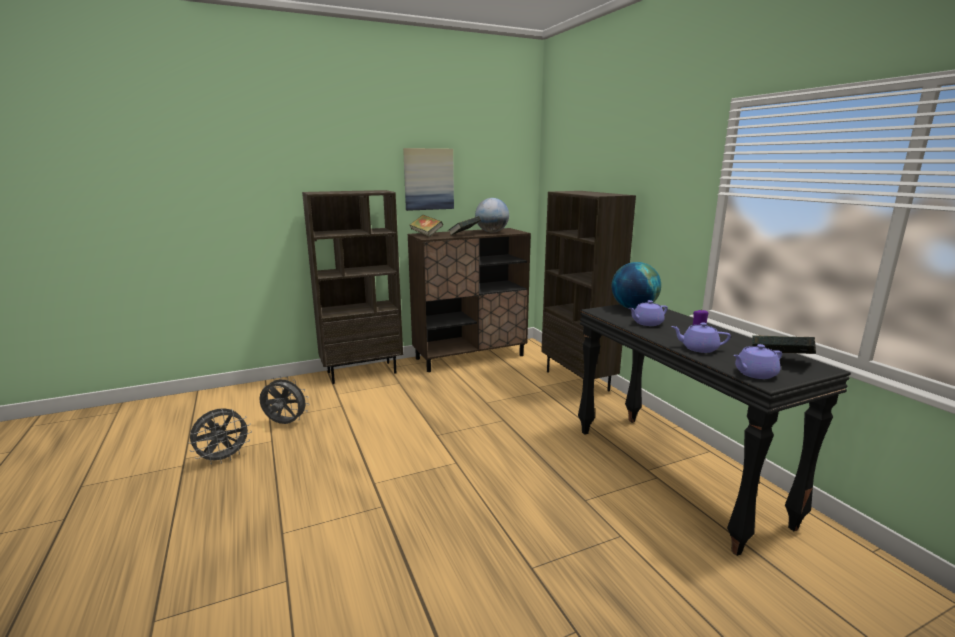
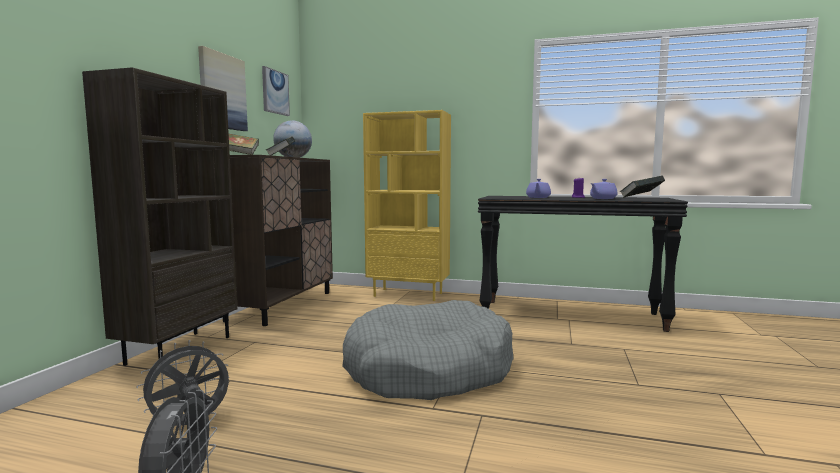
camera: 50 degrees left, 10 degrees down
(431, 456) = (428, 370): none -> grey dog bed
(497, 166) = (275, 92): none -> picture
(578, 381) = (409, 294): brown bookcase -> yellow bookcase
(633, 308) = (501, 196): globe -> none
(754, 374) = (657, 199): purple teapot -> none

